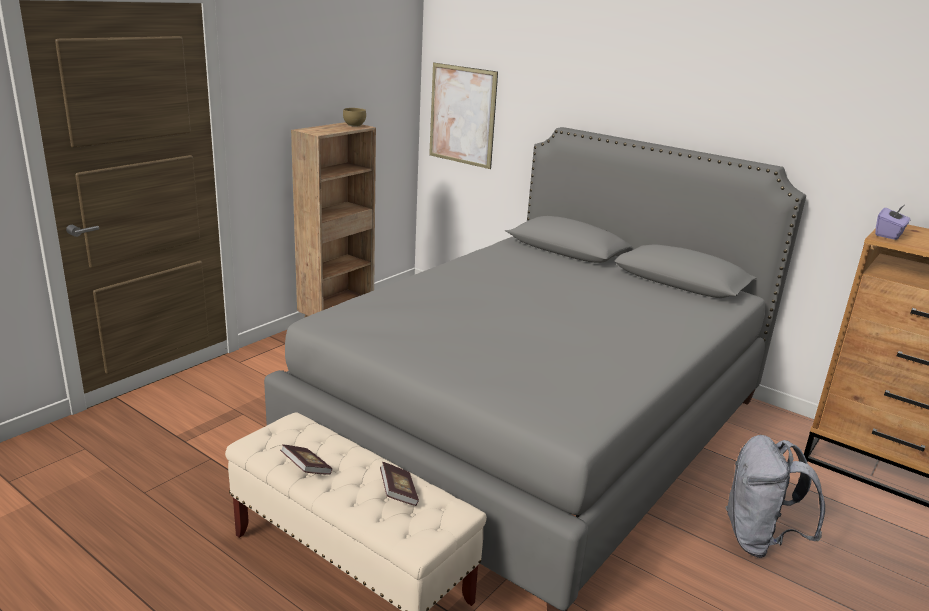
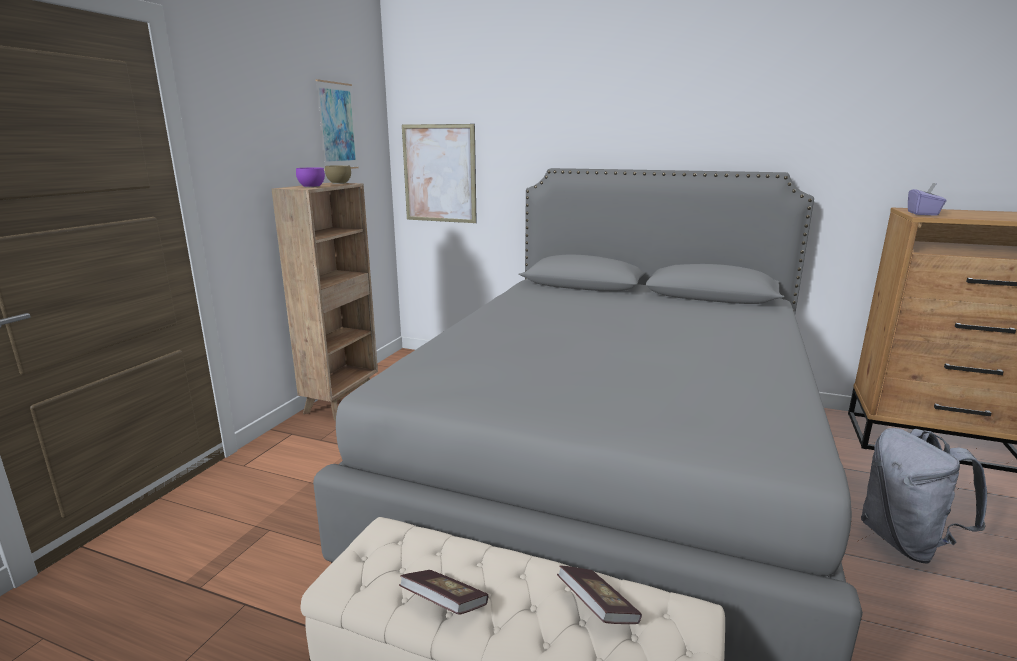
camera: 15 degrees left, 5 degrees down
(324, 130) = (311, 187): none -> purple bowl
(364, 68) = (337, 126): none -> picture

